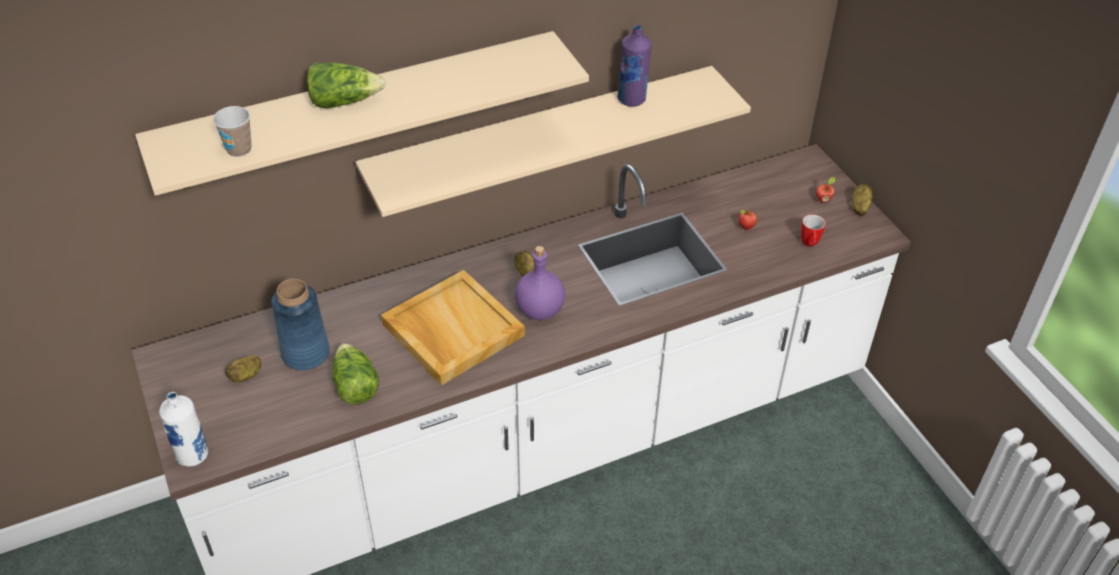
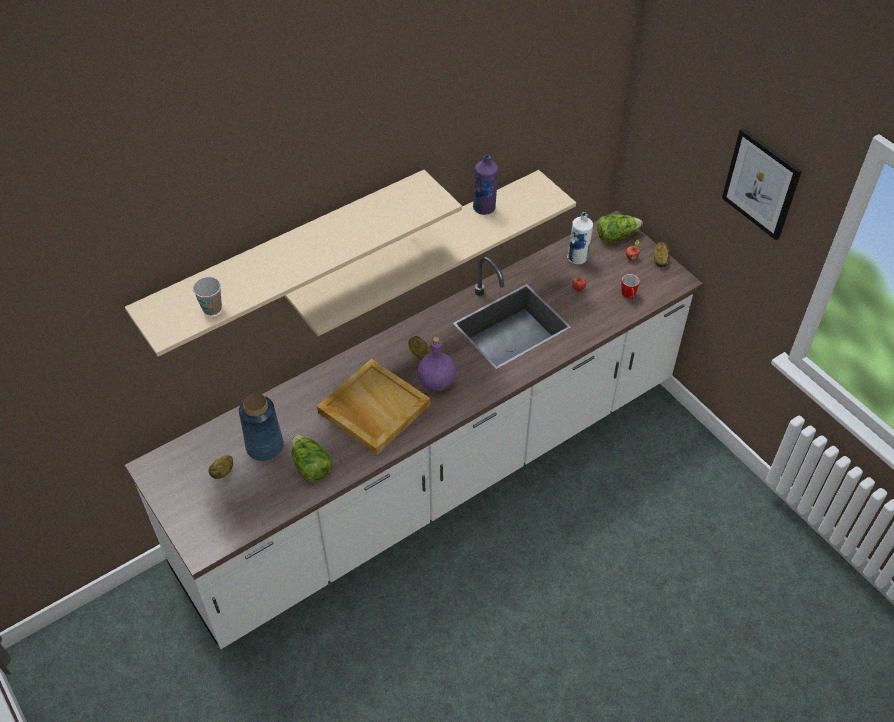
camera: 10 degrees left, 5 degrees up
(192, 455) = (201, 542): white bottle -> white bottle (577, 258)
(344, 101) = (280, 255): lettuce -> lettuce (616, 236)
(993, 101) = (761, 184): none -> picture

